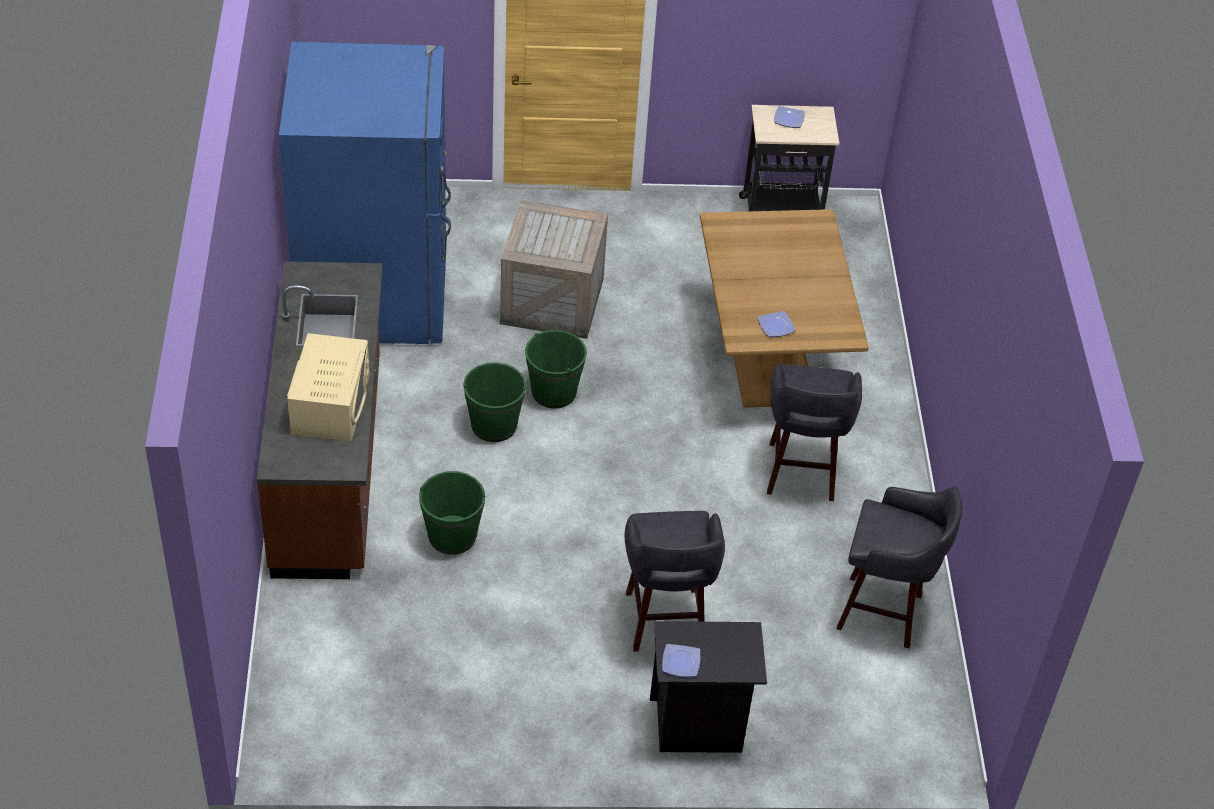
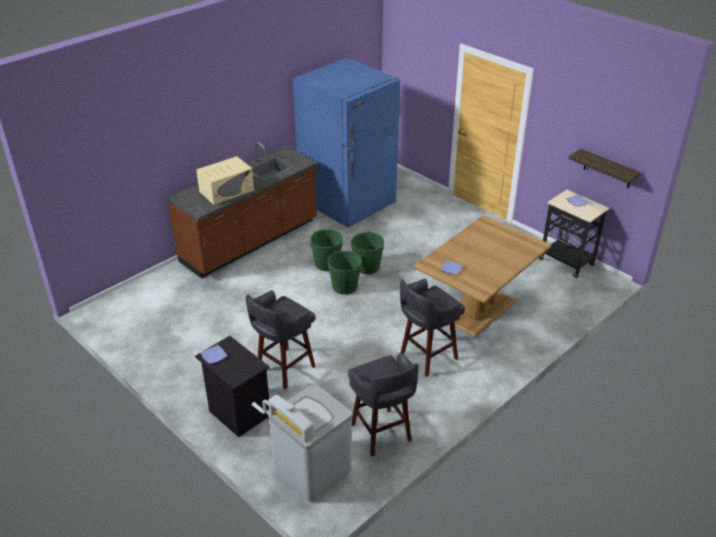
camera: 50 degrees right, 10 degrees down
(452, 536) = (255, 288): green bucket -> green bucket (344, 286)
(554, 300) = (415, 239): crate -> none
(822, 52) = (607, 169): none -> shelf
(873, 720) = (310, 470): none -> grey washing machine

